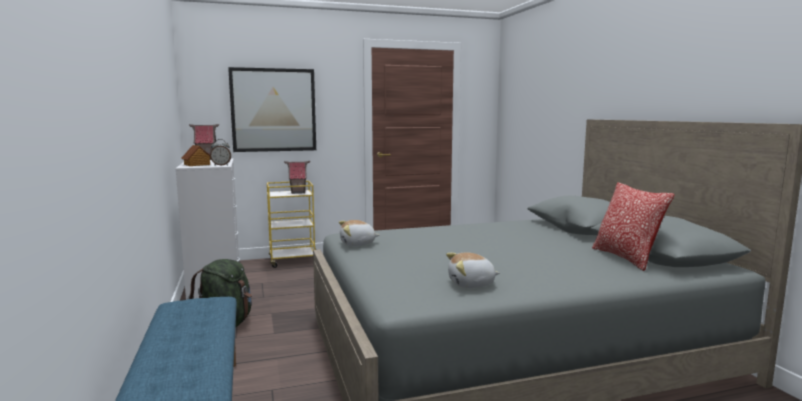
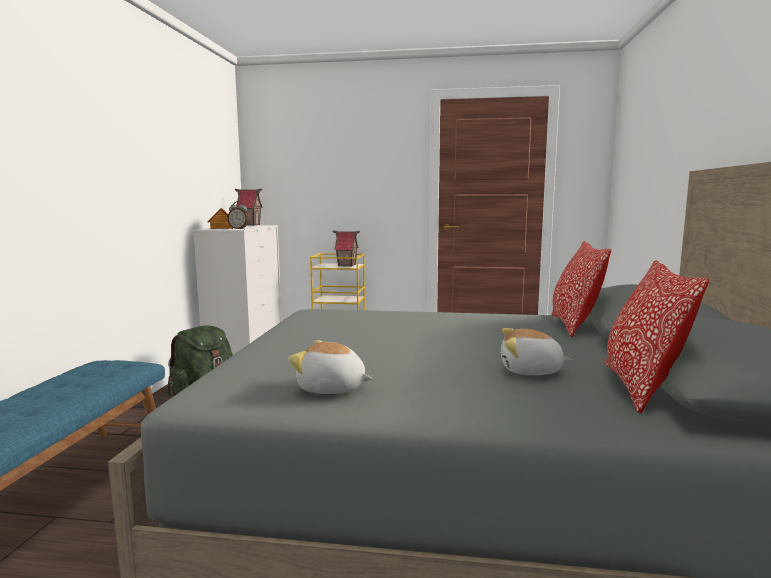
camera: 25 degrees right, 0 degrees up
(273, 110) = (329, 175): picture -> none
(357, 244) = (304, 322): plush toy -> plush toy (531, 371)
(538, 226) = (574, 325): none -> pillow

